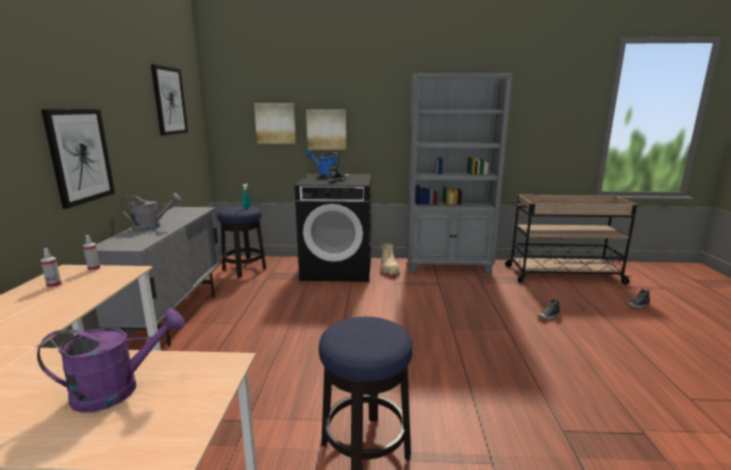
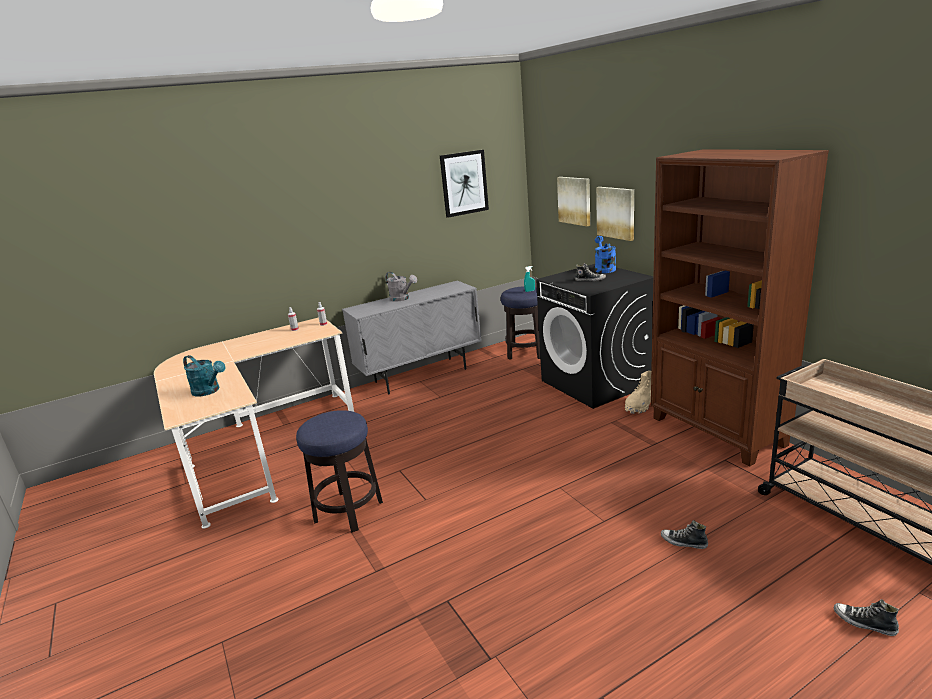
camera: 60 degrees right, 5 degrees up
(80, 156) = (347, 243): picture -> none
(118, 389) = (209, 391): purple watering can -> turquoise watering can
(448, 266) = (717, 432): grey bookcase -> brown bookcase

